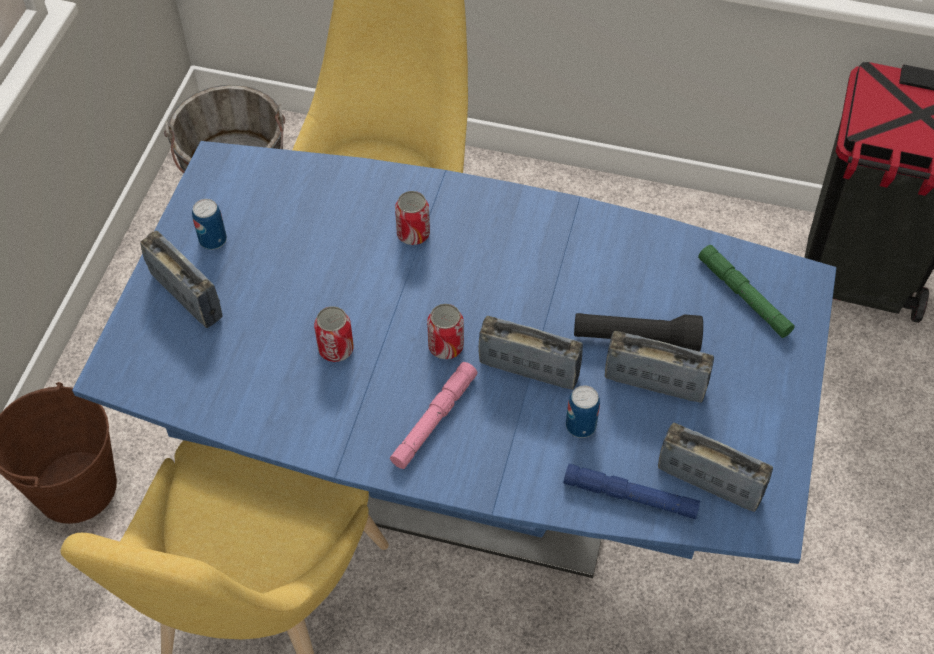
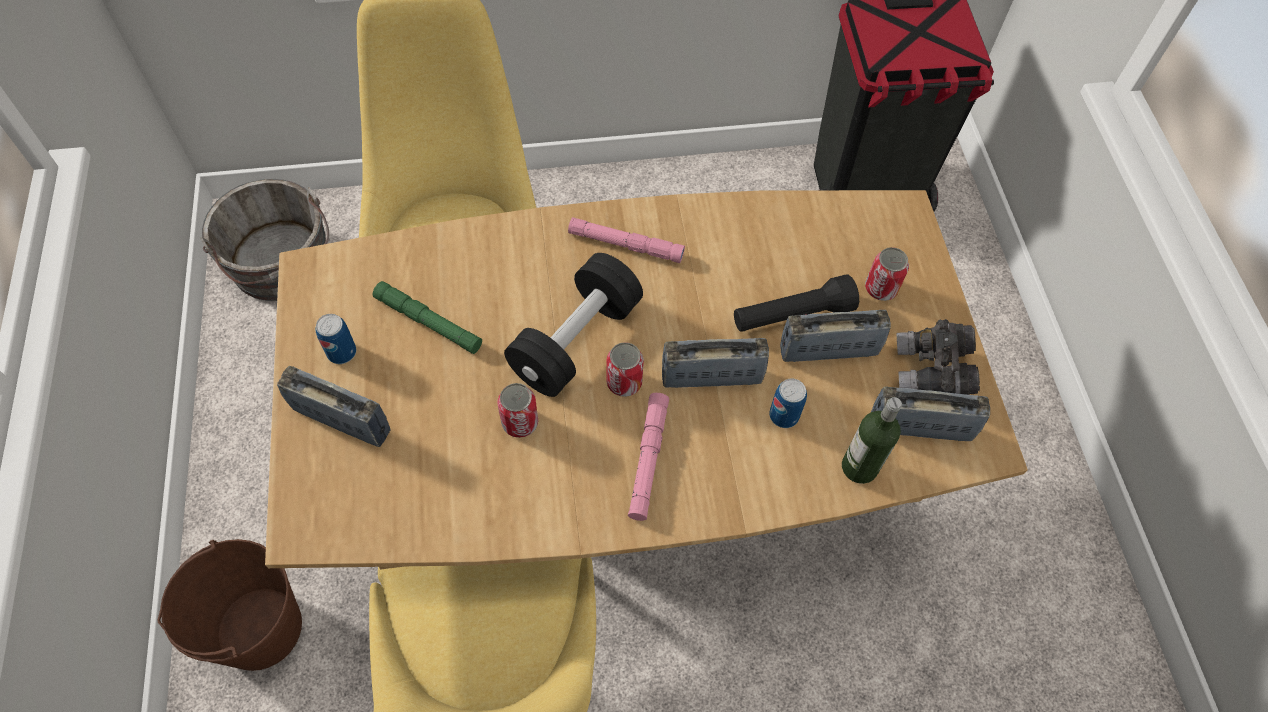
camera: 25 degrees left, 5 degrees up
(413, 234) = (539, 281): can -> can (881, 288)
(420, 296) = (576, 341): none -> black dumbbell
(466, 482) = (627, 483): blue dining table -> brown dining table
(508, 227) = (625, 245): none -> pink flashlight
(630, 496) = (859, 467): blue flashlight -> bottle
(744, 296) = (863, 242): green flashlight -> green flashlight (428, 322)
(749, 437) = (931, 372): none -> grey binoculars

